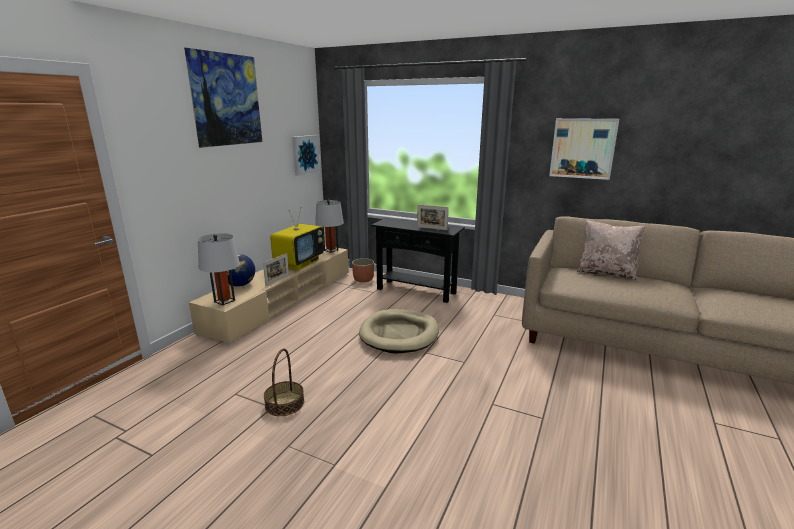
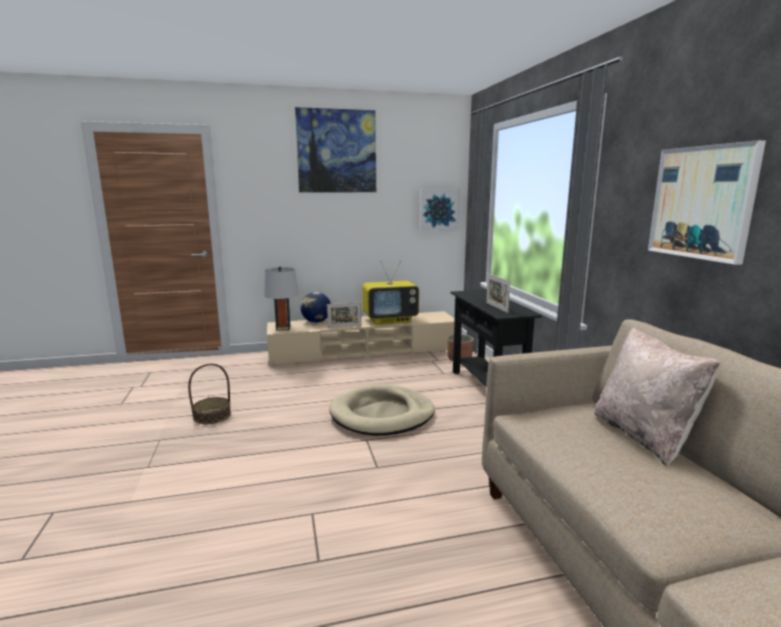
camera: 50 degrees right, 5 degrees down
(331, 250) = (442, 318): grey table lamp -> none

